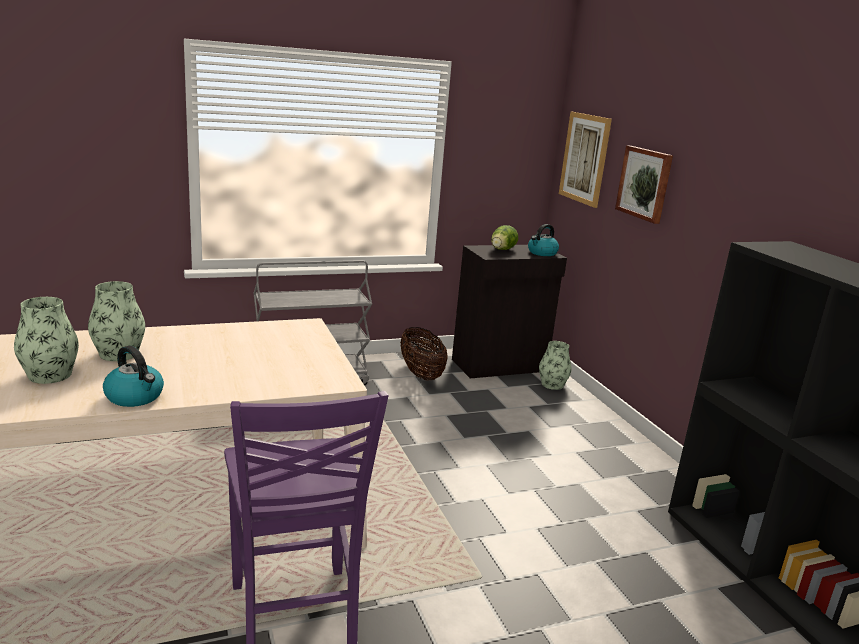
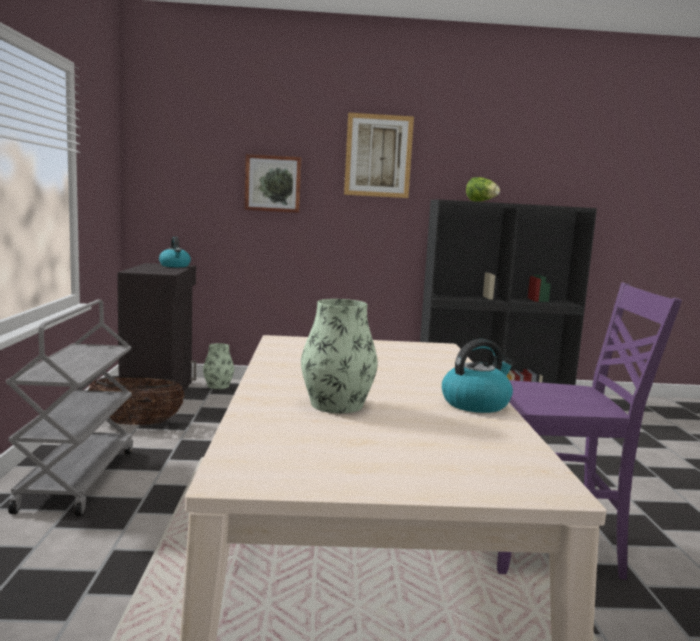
camera: 70 degrees left, 10 degrees down
(50, 375) = (404, 437): vase -> none
(501, 250) = (151, 269): lettuce -> lettuce (481, 201)
(584, 158) = (178, 172): picture -> picture (378, 156)

